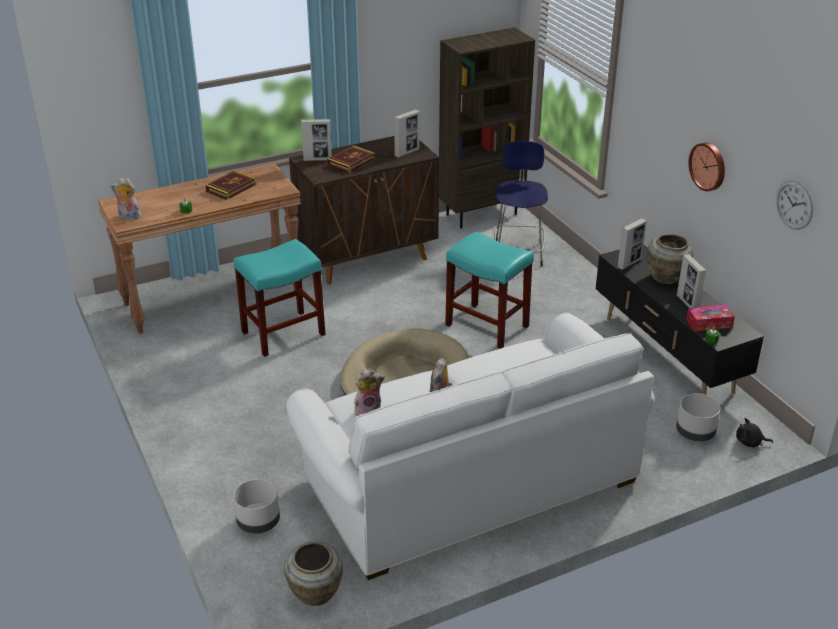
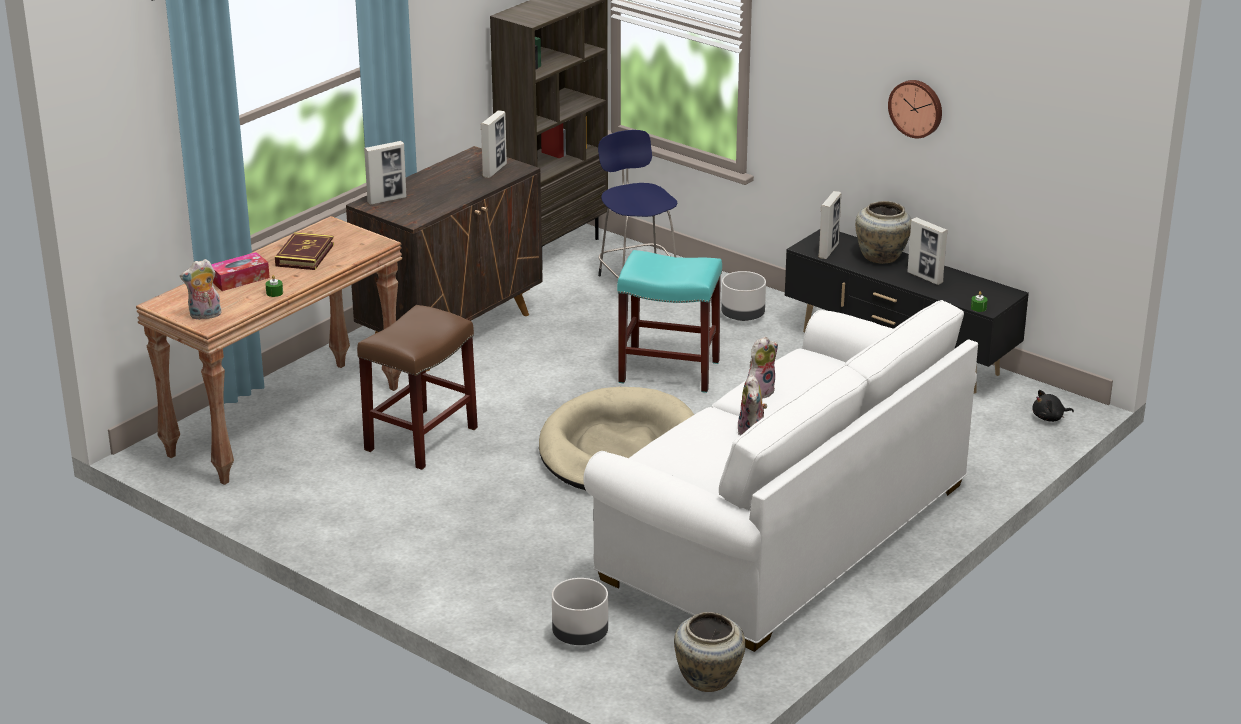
camera: 25 degrees left, 5 degrees down
(284, 333) = (421, 438): turquoise stool -> brown stool
(351, 162) = (434, 194): book -> none
(368, 410) = (679, 460): plush toy -> plush toy (760, 391)
(695, 433) = (987, 423): grey planter -> grey planter (743, 316)
(709, 323) = (963, 293): tissue box -> tissue box (240, 279)
(794, 204) = (1046, 127): wall clock -> none

